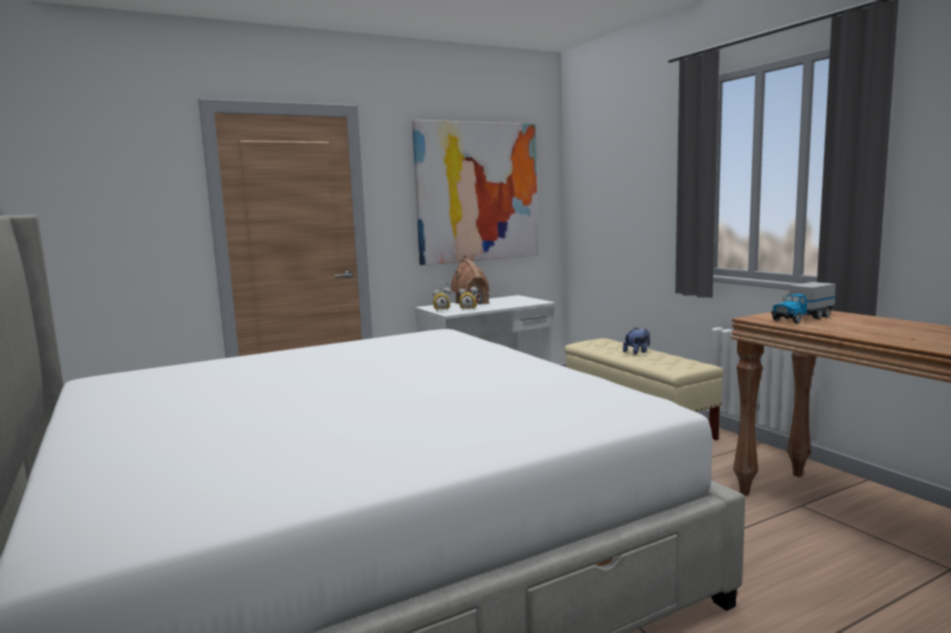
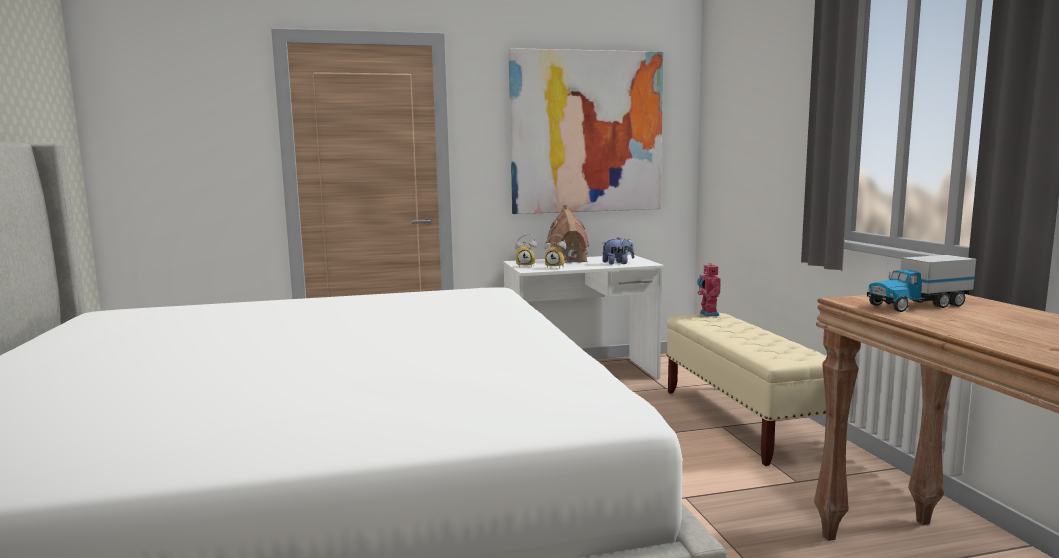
camera: 15 degrees right, 0 degrees up
(596, 340) = (708, 314): none -> toy robot
(637, 352) = (745, 333): plush toy -> plush toy (618, 263)

